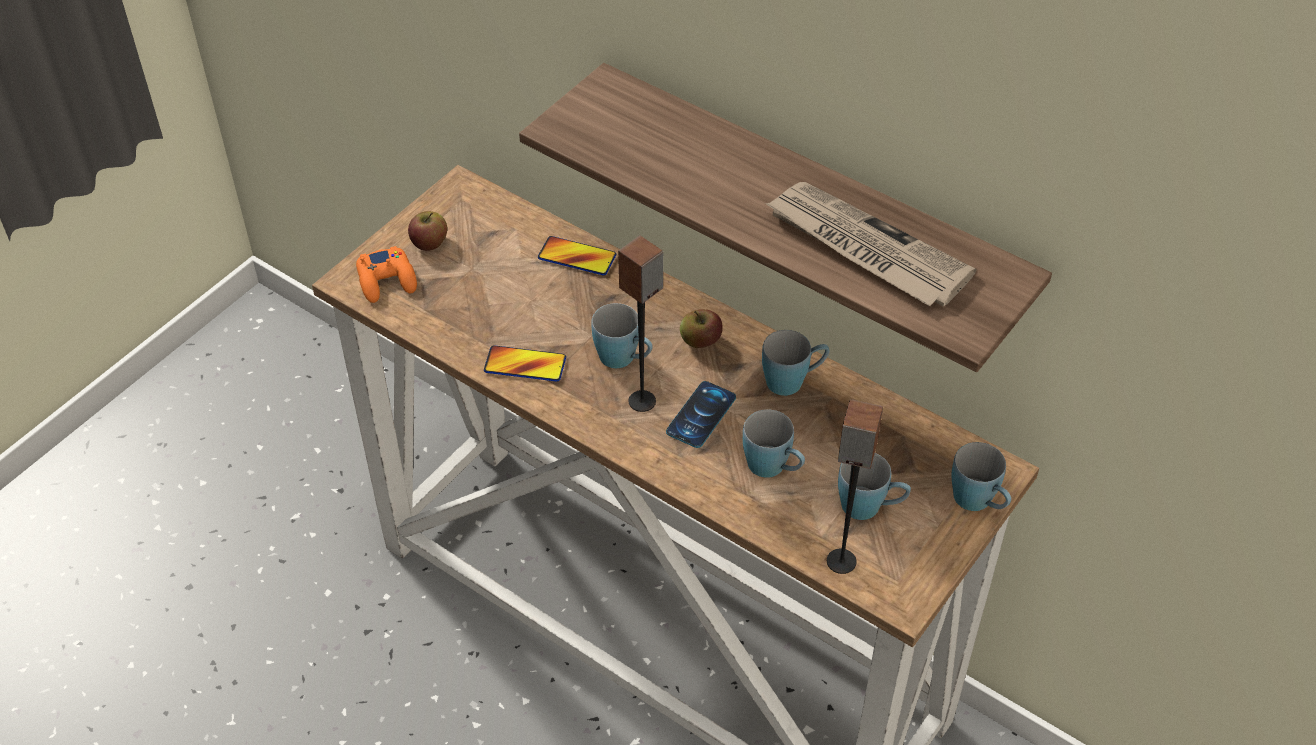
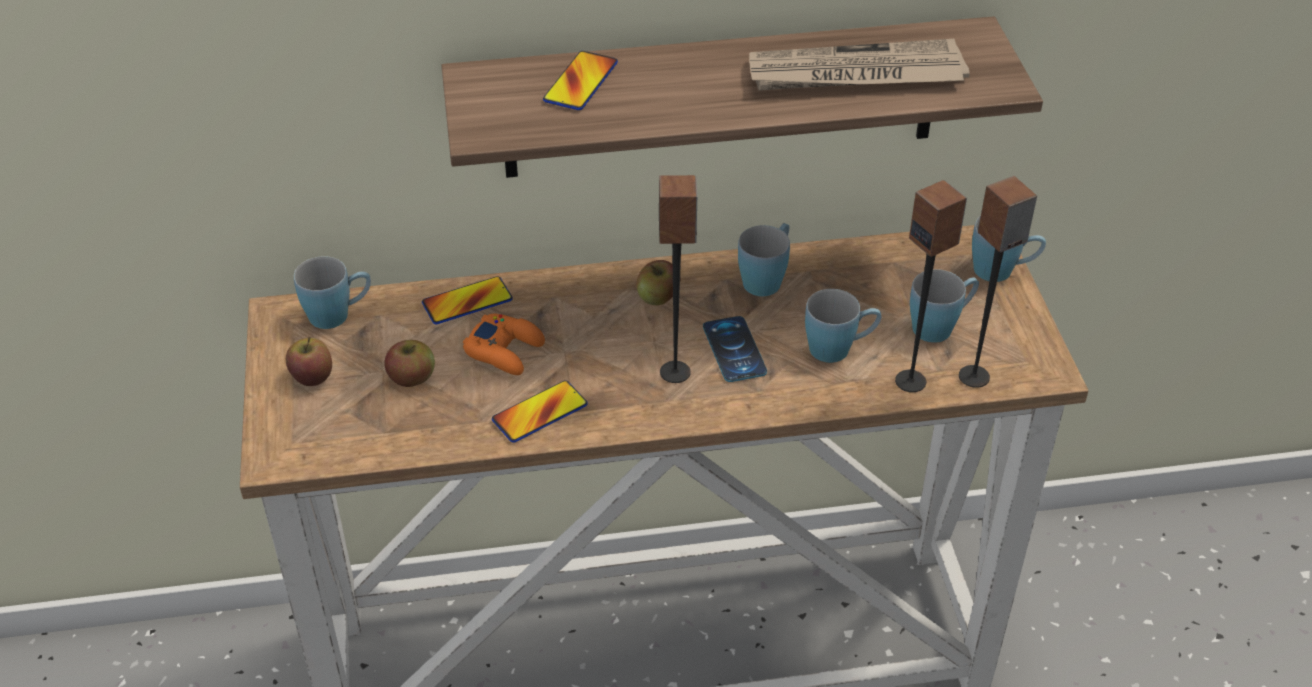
camera: 45 degrees left, 5 degrees down
(387, 280) = (314, 432): orange game controller -> orange game controller (505, 350)
(482, 285) = (412, 377): none -> apple
(624, 359) = (617, 351): blue mug -> blue mug (339, 314)
(668, 132) = (580, 82): none -> phone
(791, 529) = (911, 381): none -> speaker

